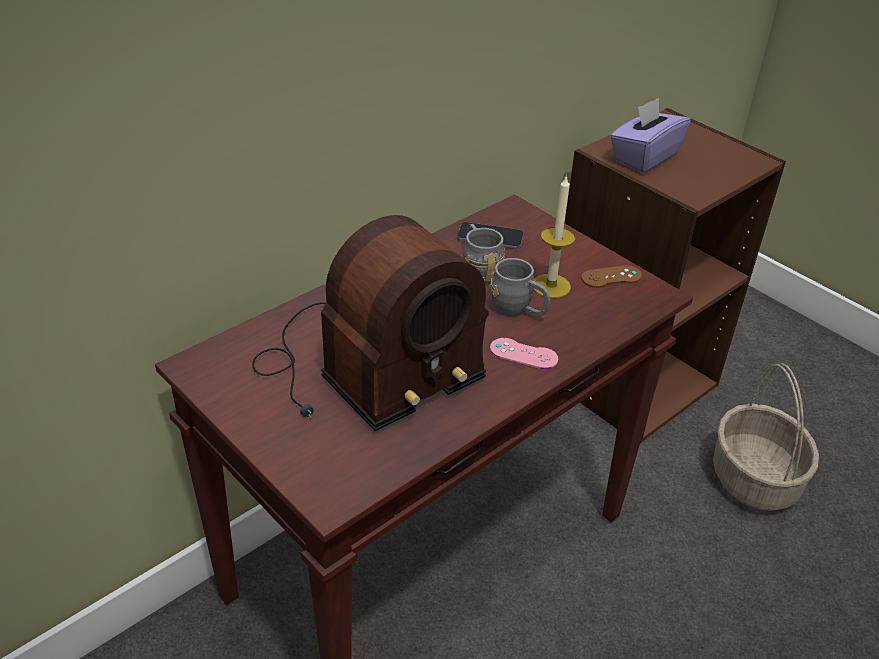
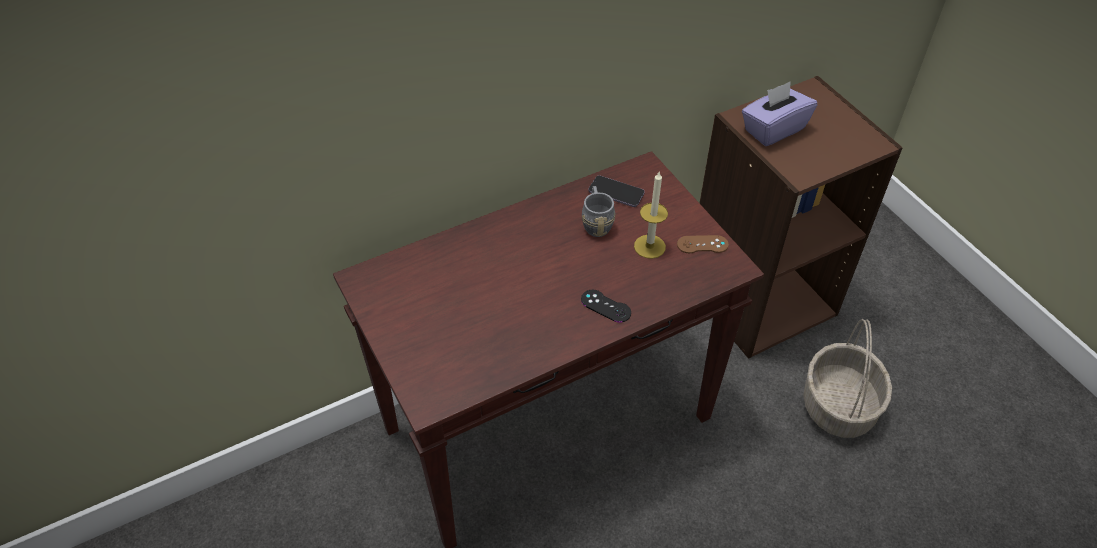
camera: 15 degrees right, 10 degrees up
(364, 369) = (480, 301): radio -> none
(518, 310) = (615, 266): grey mug -> none
(523, 354) = (605, 306): pink game controller -> black game controller

